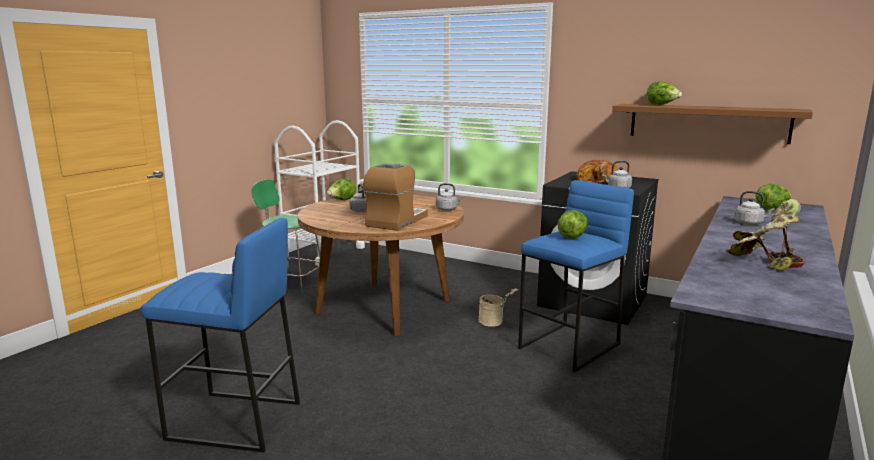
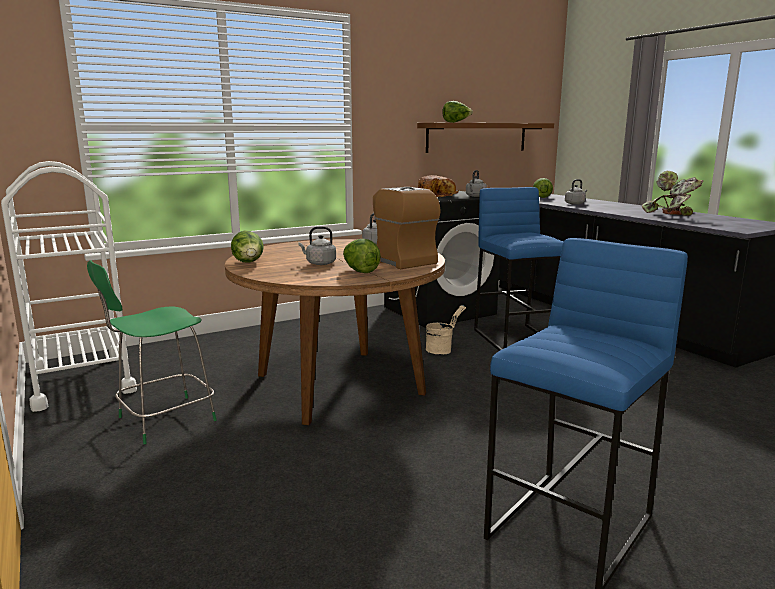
camera: 60 degrees left, 0 degrees up
(572, 236) = (529, 234): lettuce -> lettuce (360, 271)

